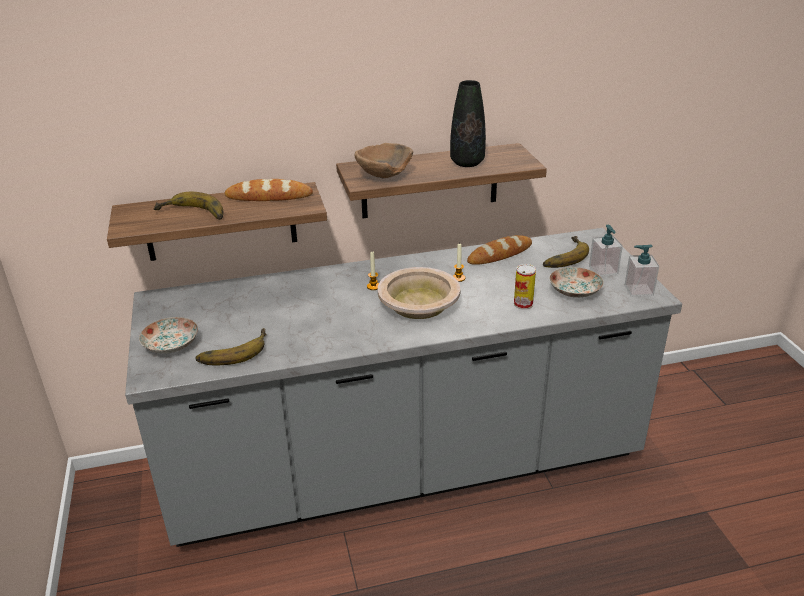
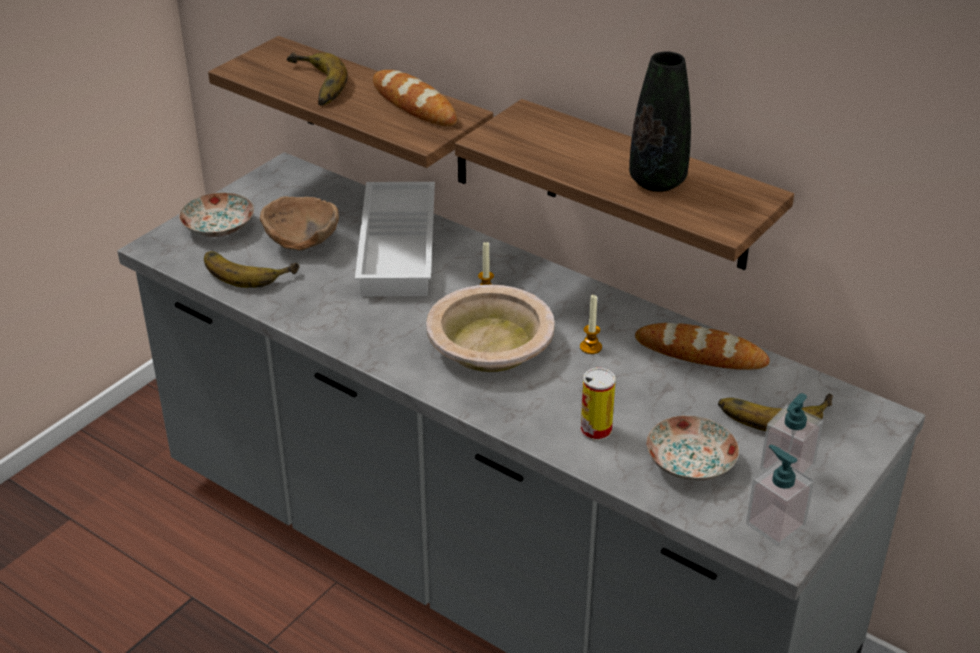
camera: 50 degrees right, 5 degrees up
(294, 294) = (400, 248): none -> white tray
(383, 175) = (529, 143): brown bowl -> brown bowl (304, 242)

